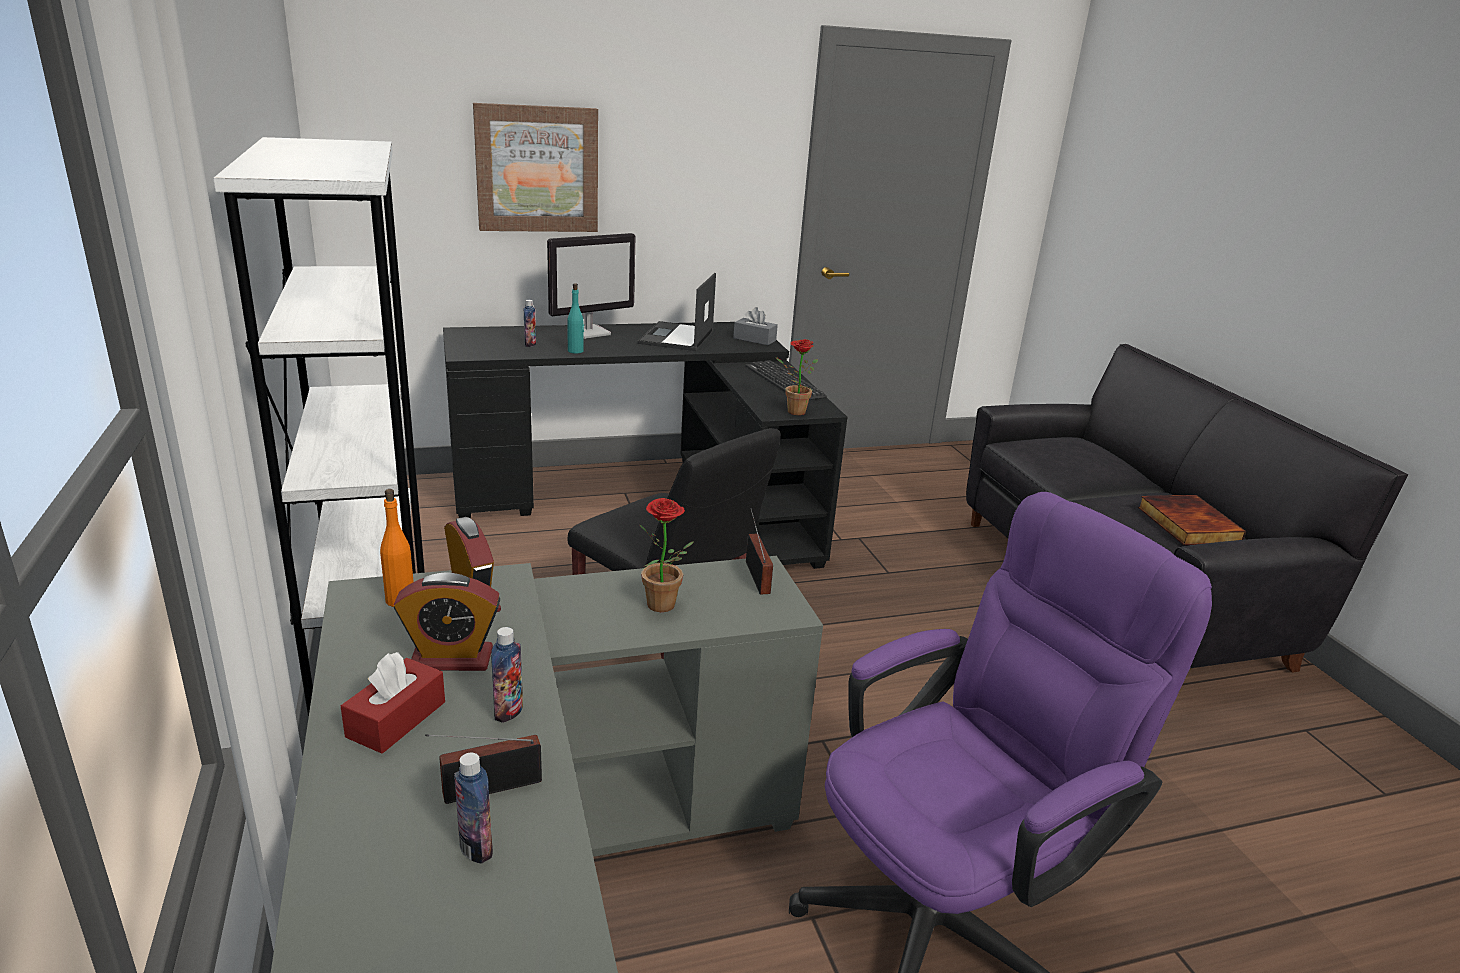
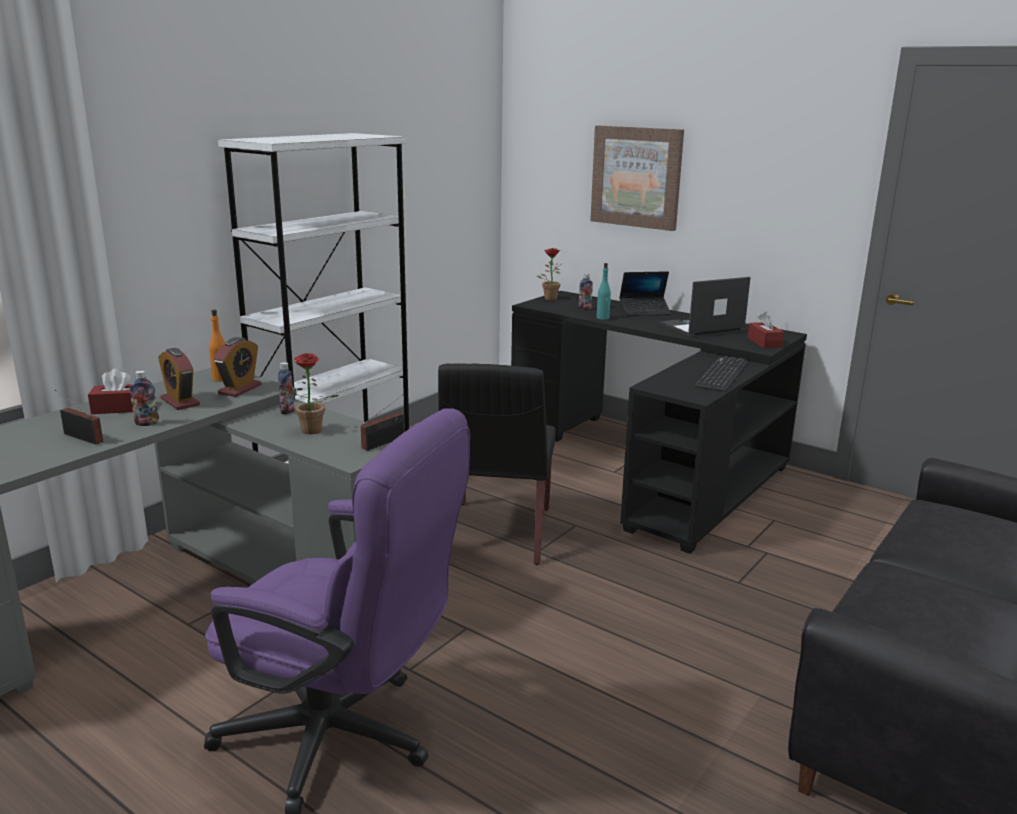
camera: 55 degrees right, 5 degrees down
(476, 848) = (37, 447): bottle -> bottle (287, 411)
(590, 332) = (644, 311): monitor -> laptop
(754, 339) = (764, 342): grey tissue box -> red tissue box
(792, 411) = (670, 389): potted plant -> potted plant (549, 298)
(1186, 524) = (936, 622): book -> none

